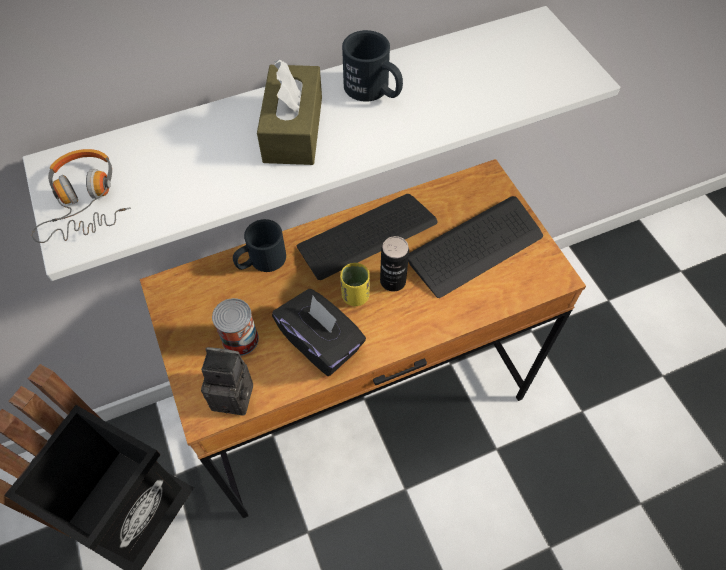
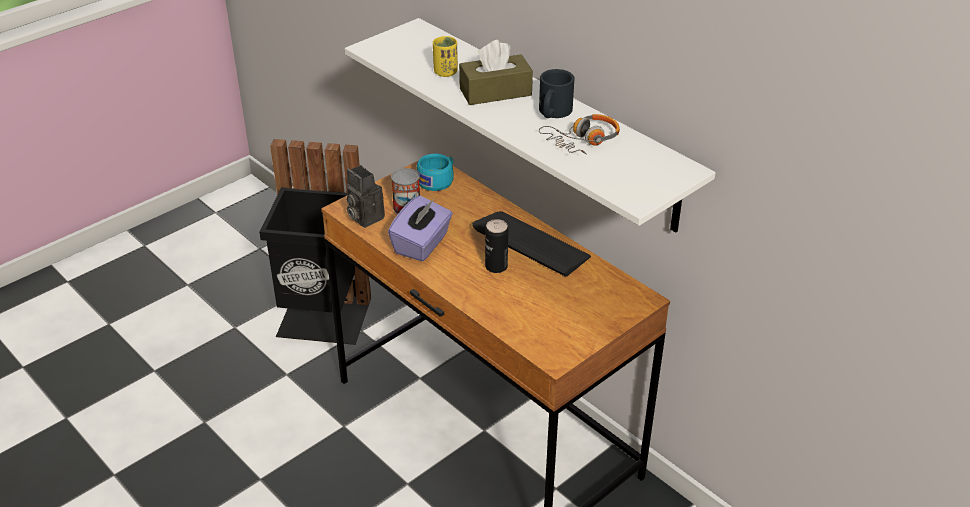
camera: 70 degrees right, 20 degrees down
(85, 202) = (396, 43): headphones -> headphones (583, 141)
(201, 289) = (438, 180): none -> turquoise cup
(236, 394) = (364, 217): camera -> camera turned 150 degrees clockwise
(260, 261) = (477, 199): black mug -> none
(321, 343) = (422, 244): black tissue box -> purple tissue box
(355, 296) = (471, 251): yellow cup -> yellow cup (445, 72)
(475, 248) = (556, 305): keyboard -> none

